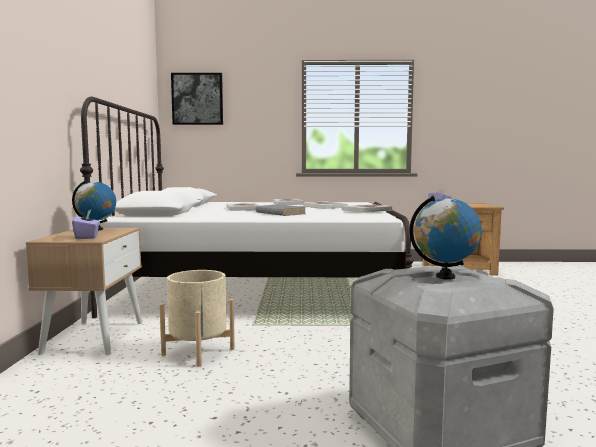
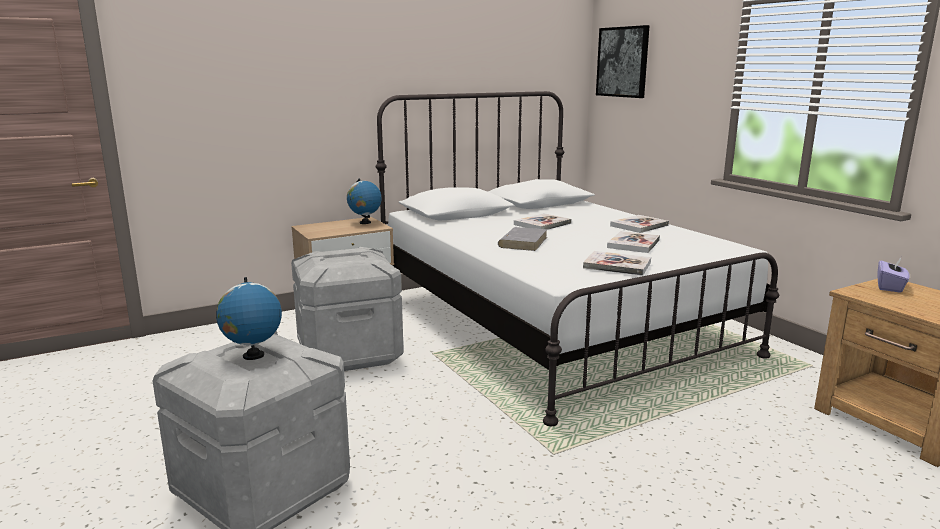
camera: 60 degrees right, 10 degrees up
(87, 237) = (325, 230): purple tissue box -> none
(198, 352) = (349, 353): beige planter -> grey storage box

